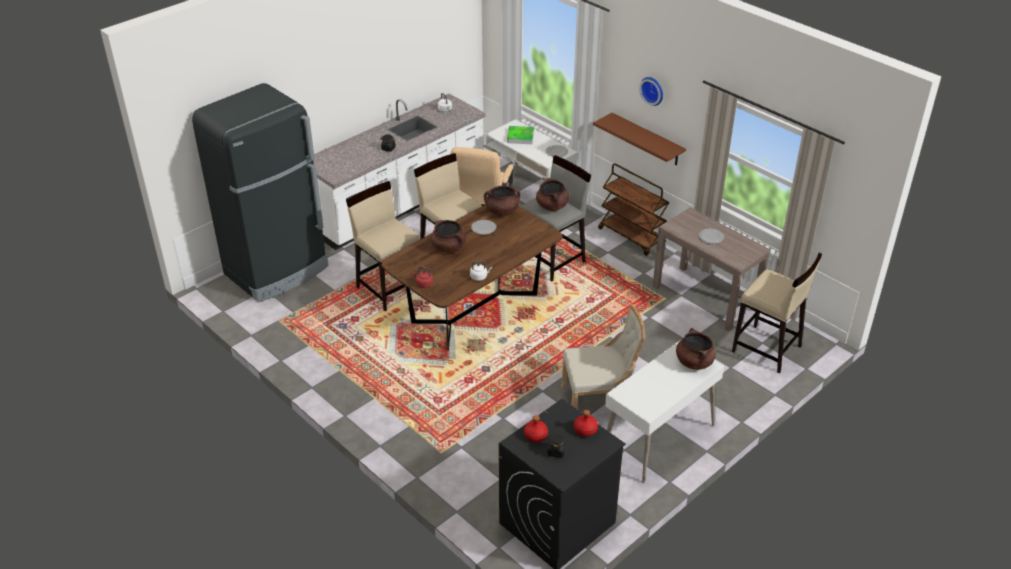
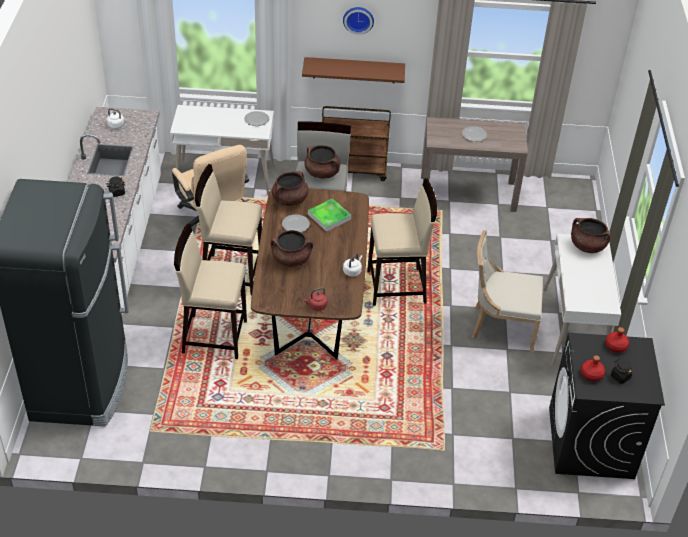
camera: 45 degrees left, 5 degrees up
(520, 137) = (206, 120): tray -> tray (329, 217)
(599, 402) = (501, 326): beige chair -> beige chair turned 120 degrees counterclockwise
(767, 349) = (556, 210): beige stool -> beige stool (397, 287)

